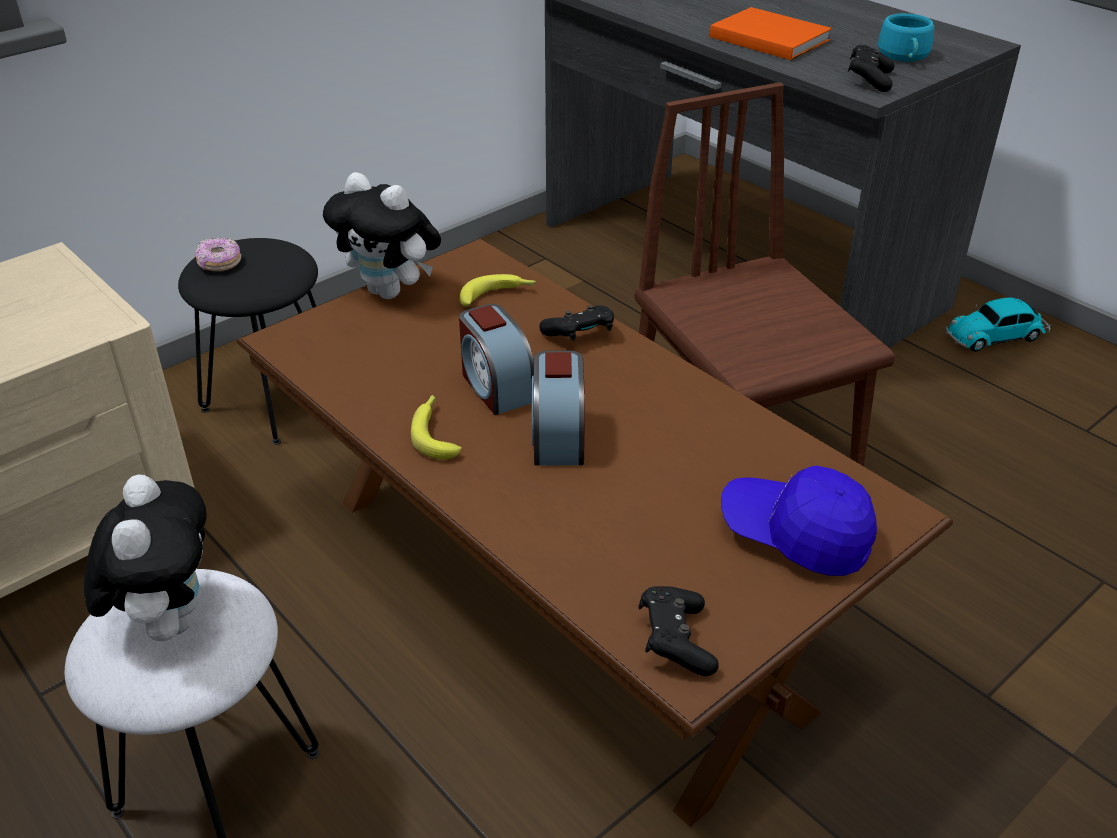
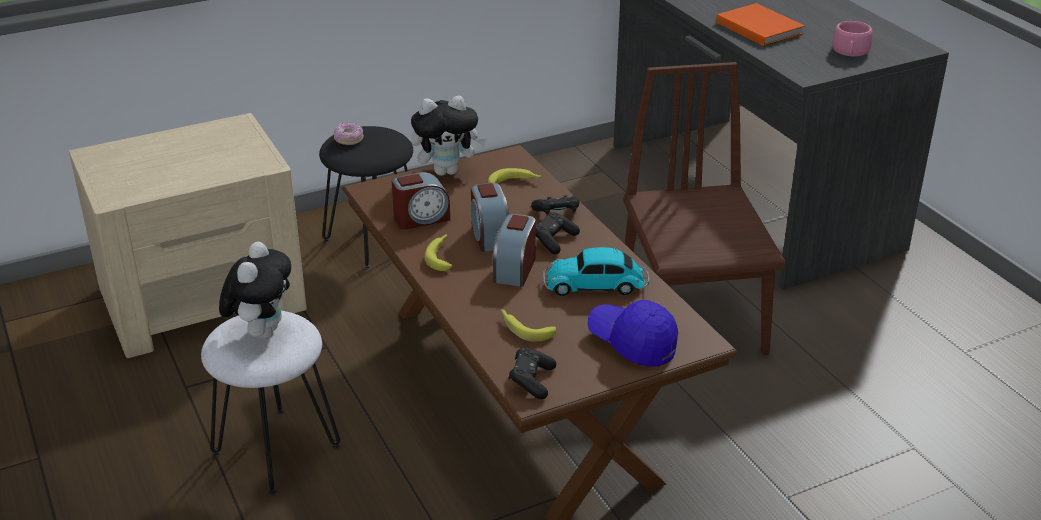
camera: 15 degrees right, 5 degrees down
(380, 374) = (421, 218): none -> alarm clock
(391, 292) = (447, 171): plush toy -> plush toy turned 60 degrees counterclockwise
(618, 541) = (524, 328): none -> banana
(869, 80) = (810, 67): black game controller -> black game controller (554, 241)
(904, 57) = (850, 52): turquoise cup -> pink cup
(997, 336) = (933, 275): toy car -> toy car (597, 285)

